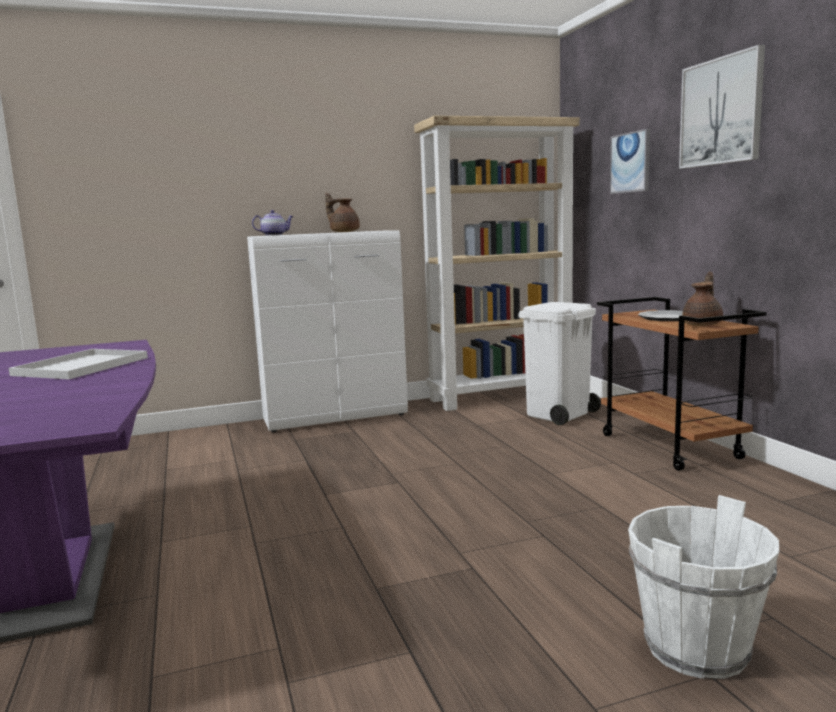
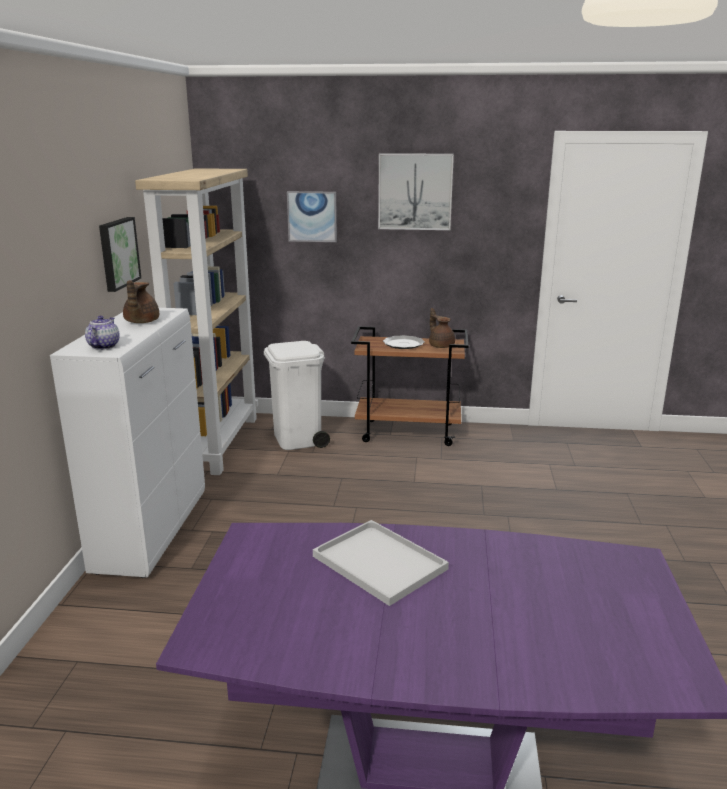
camera: 65 degrees left, 10 degrees up
(344, 232) = (141, 322): brown teapot -> brown teapot turned 60 degrees counterclockwise
(376, 183) = (117, 253): none -> picture
(697, 649) = (646, 520): white bucket -> none

